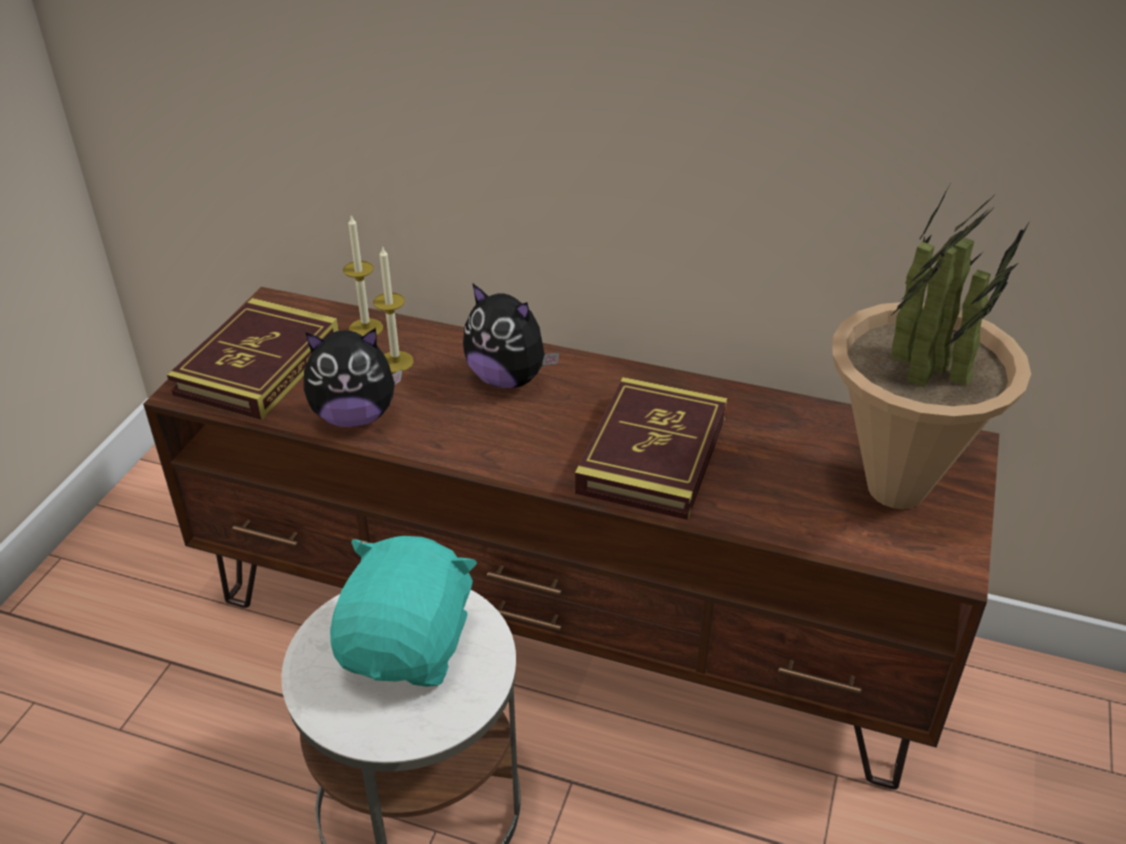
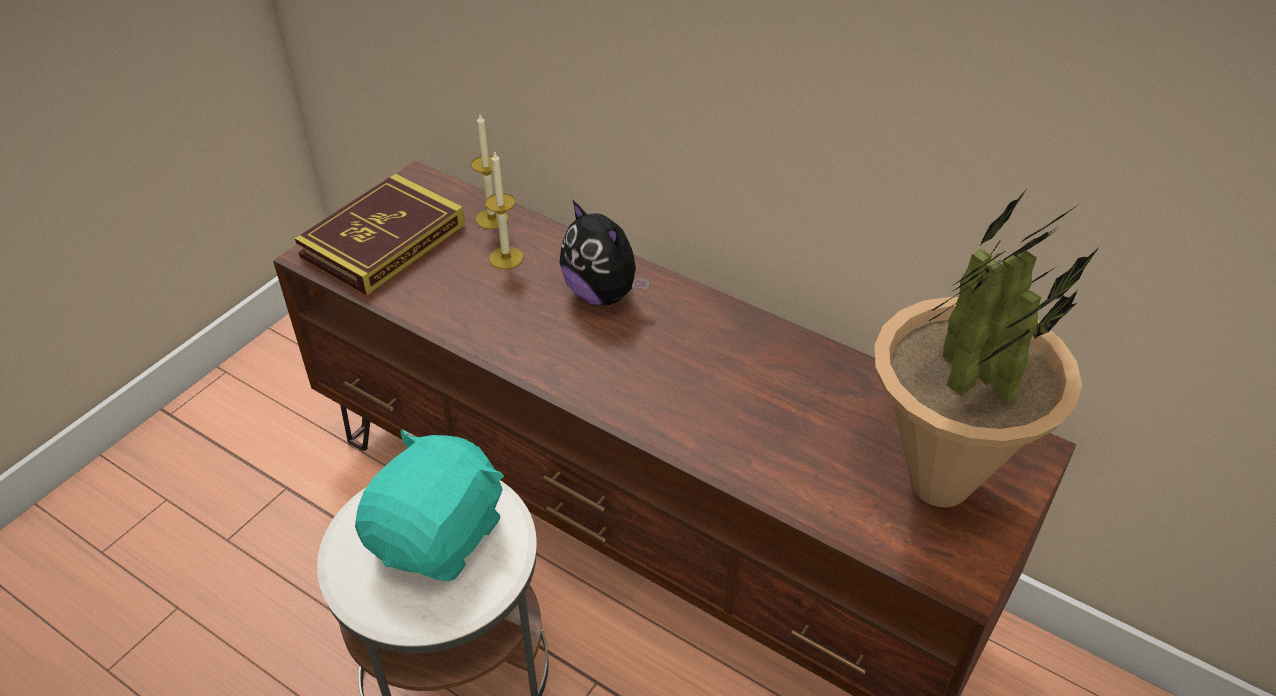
camera: 15 degrees right, 5 degrees up
(355, 416) = (449, 307): plush toy -> none
(652, 454) = (709, 399): book -> none

